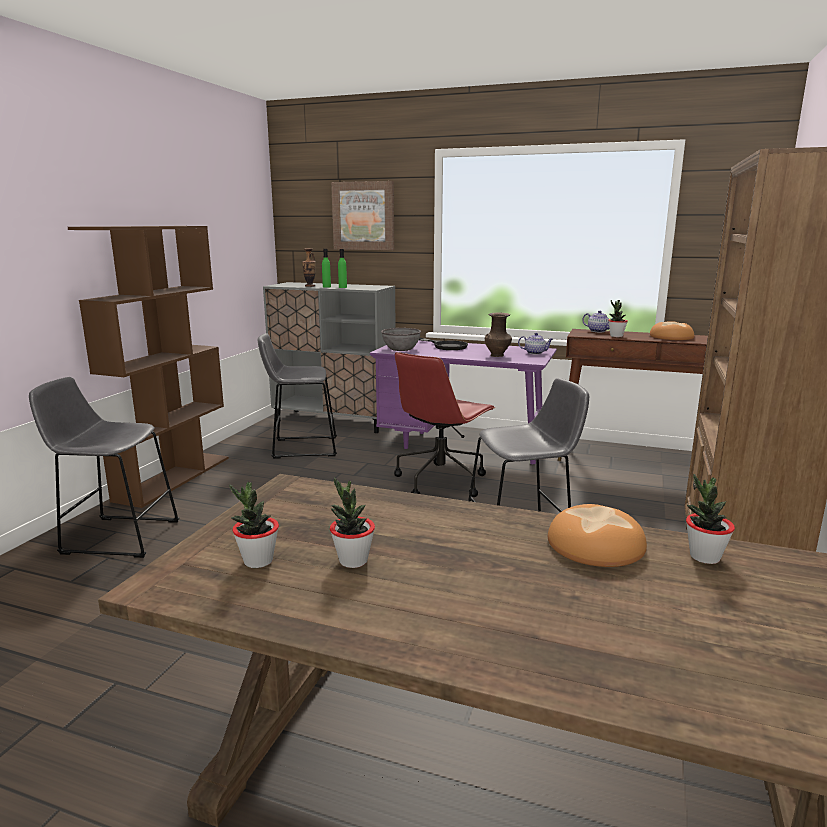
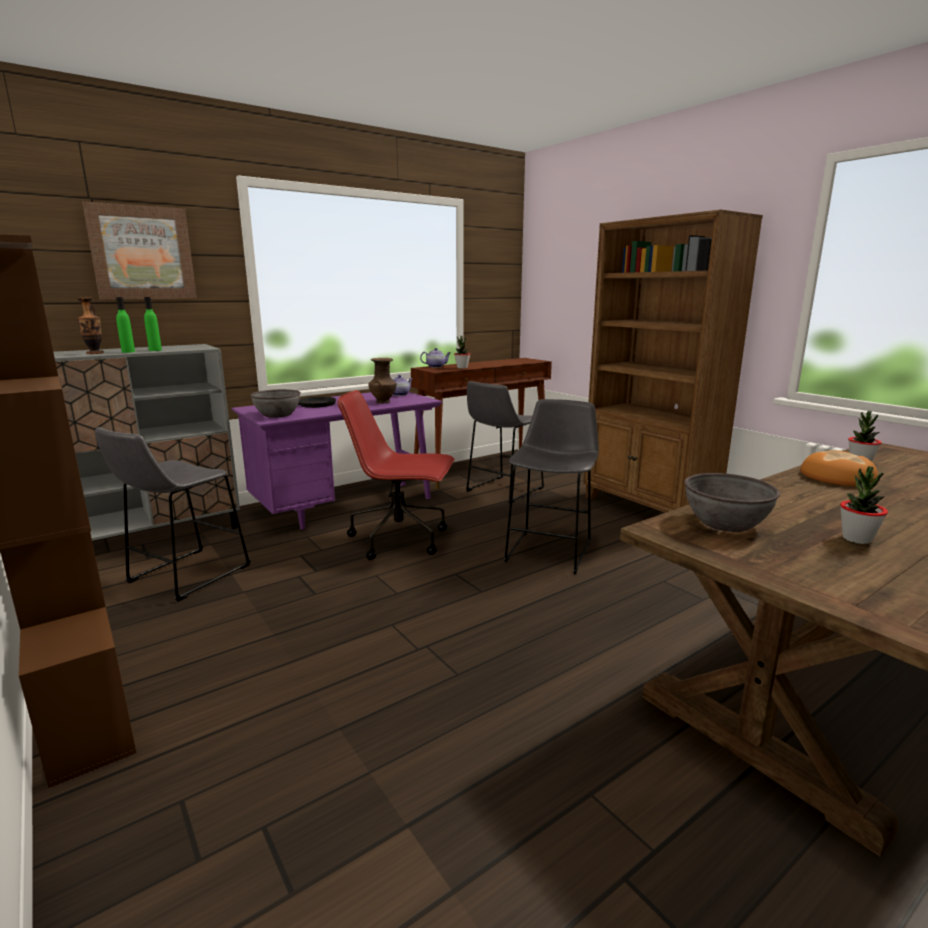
camera: 55 degrees left, 0 degrees up
(116, 536) = (199, 803): grey stool -> grey stool (502, 490)
(258, 561) = (853, 571): potted plant -> none
(334, 504) = (725, 523): none -> grey bowl
(441, 481) = (401, 539): red office chair -> red office chair turned 120 degrees clockwise
(671, 337) = (491, 363): bread -> none

